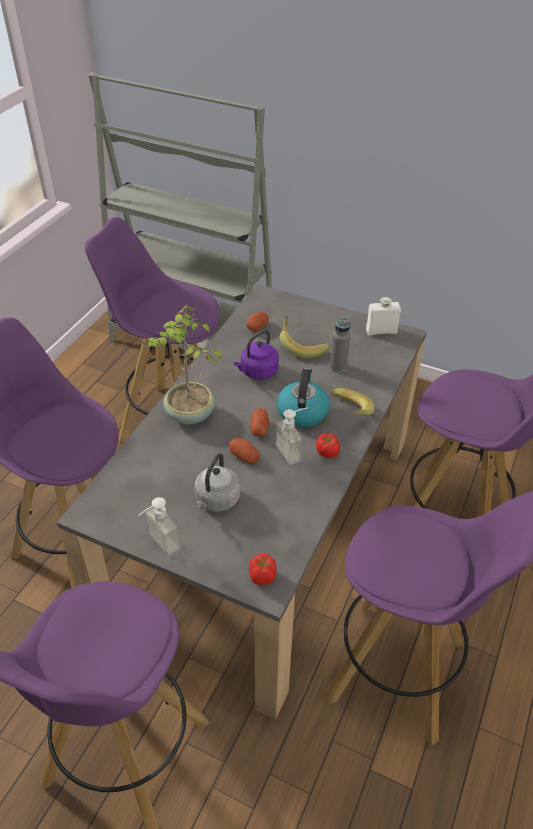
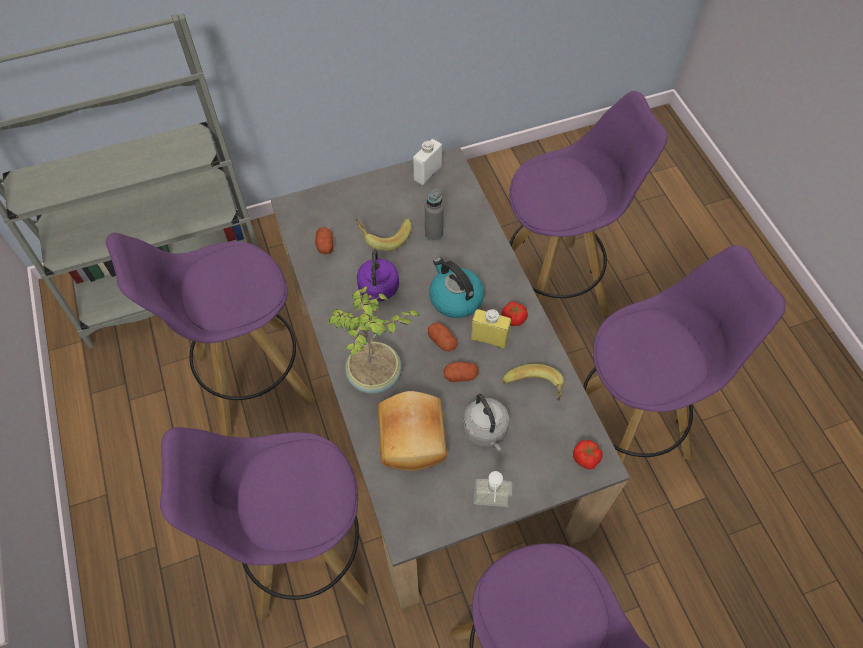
camera: 45 degrees left, 15 degrees up
(166, 466) = (414, 437): none -> bread
(293, 451) = (489, 338): soap dispenser -> yellow bottle
(348, 413) = (489, 271): banana -> banana (534, 391)

